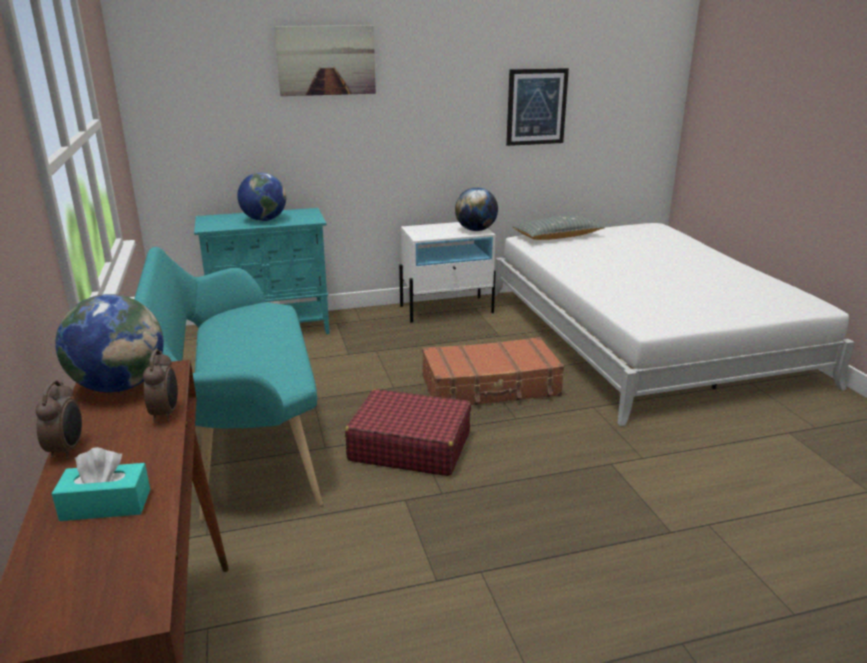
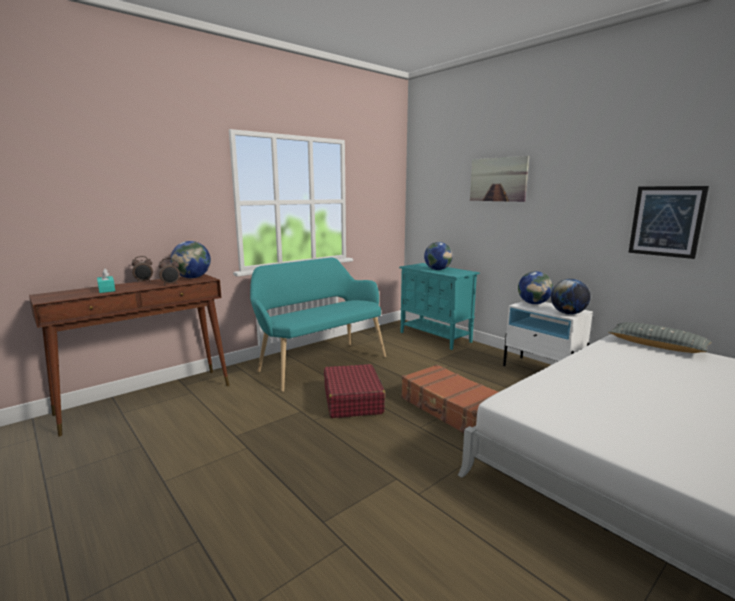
camera: 65 degrees right, 10 degrees down
(422, 230) = (533, 303): none -> globe

